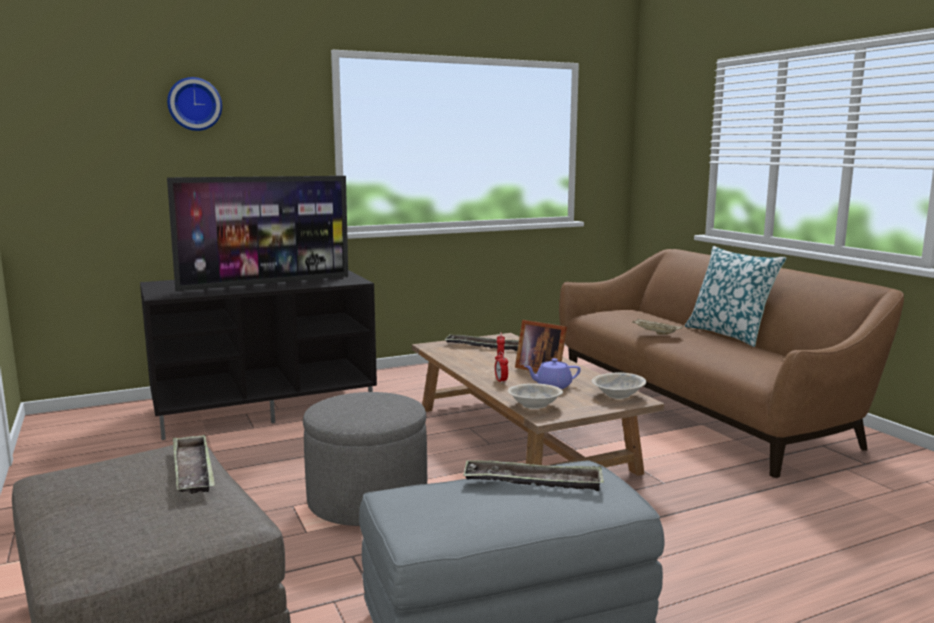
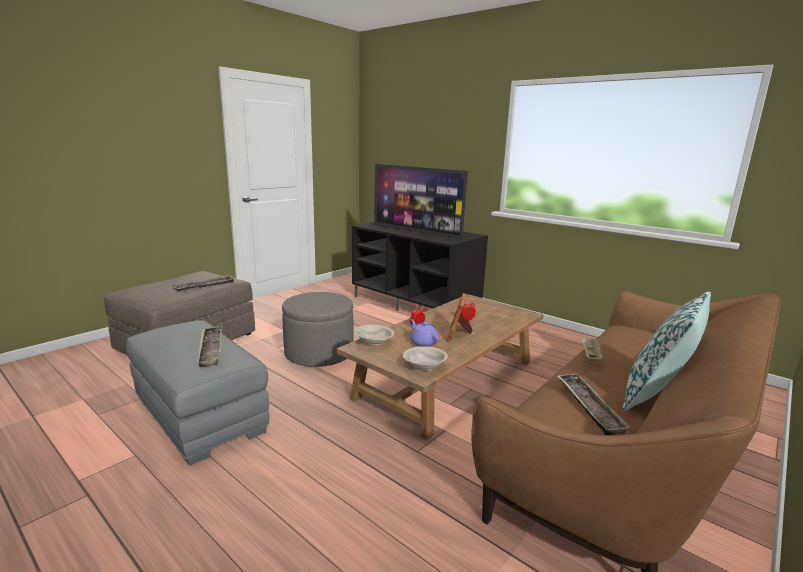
camera: 65 degrees right, 5 degrees up
(194, 104) = (433, 123): wall clock -> none
(483, 346) = (491, 311): tray -> tray (589, 406)

